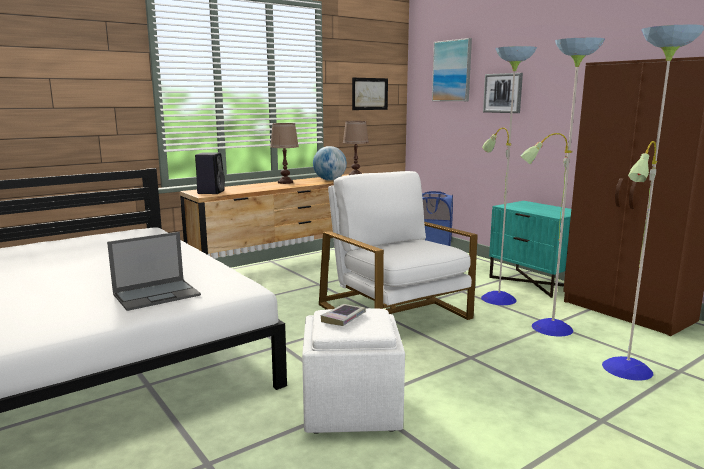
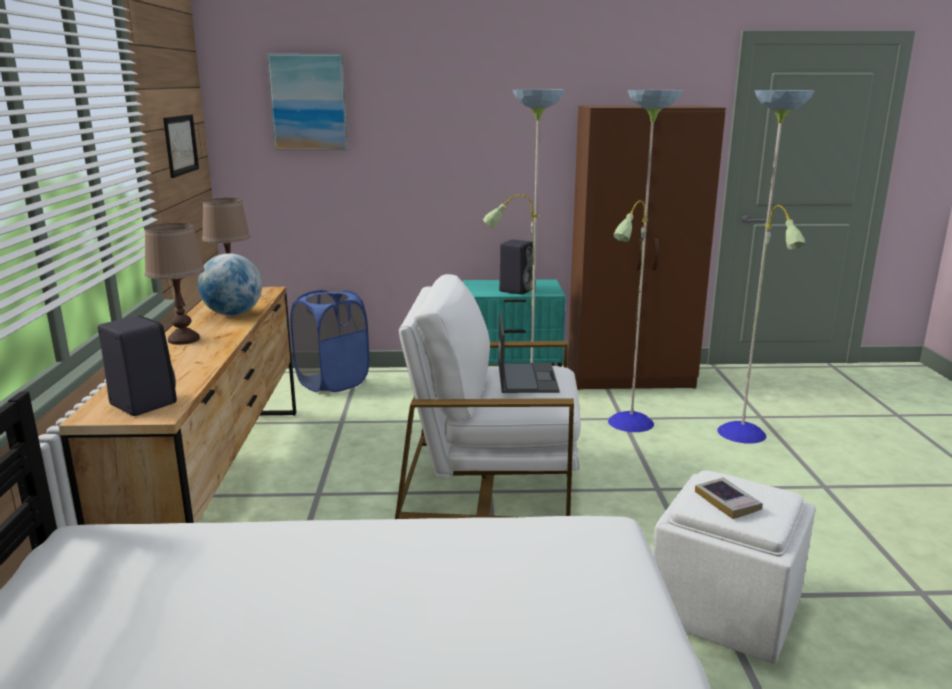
camera: 55 degrees left, 5 degrees up
(157, 294) = (569, 613): laptop -> laptop (526, 378)
(503, 93) = (410, 137): picture -> none
(537, 210) = (517, 290): none -> black speaker

